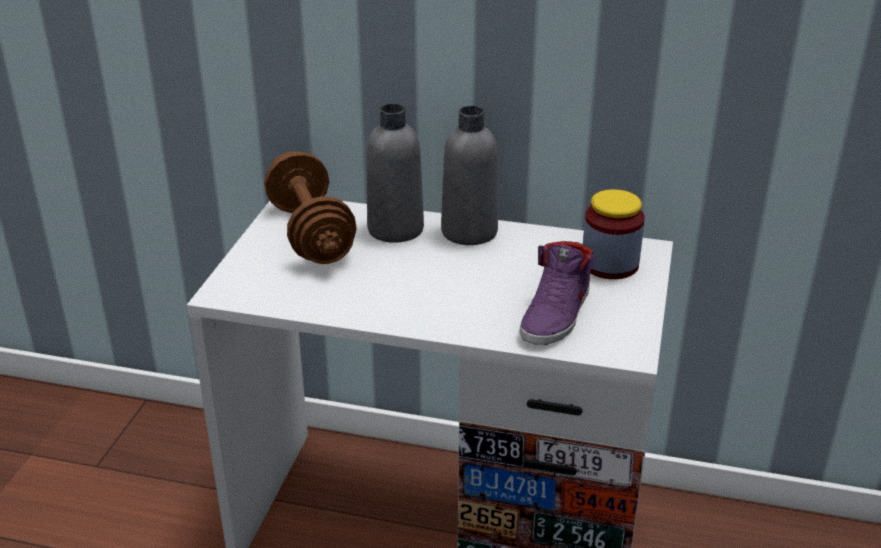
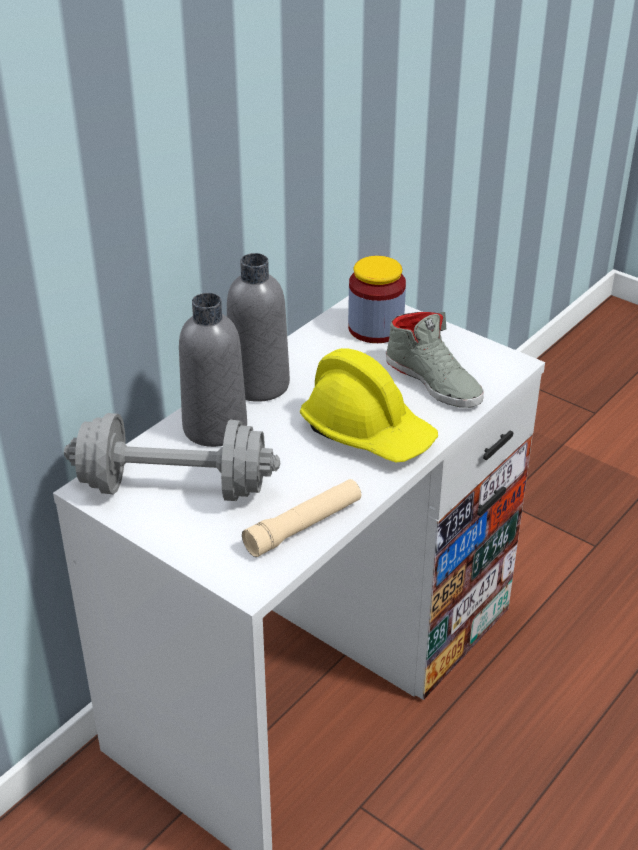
camera: 65 degrees left, 5 degrees up
(300, 299) = (304, 526): none -> beige flashlight
(311, 233) = (174, 487): brown dumbbell -> grey dumbbell
(447, 298) = (368, 432): none -> yellow hard hat
(557, 314) = (434, 380): purple shoe -> grey shoe

